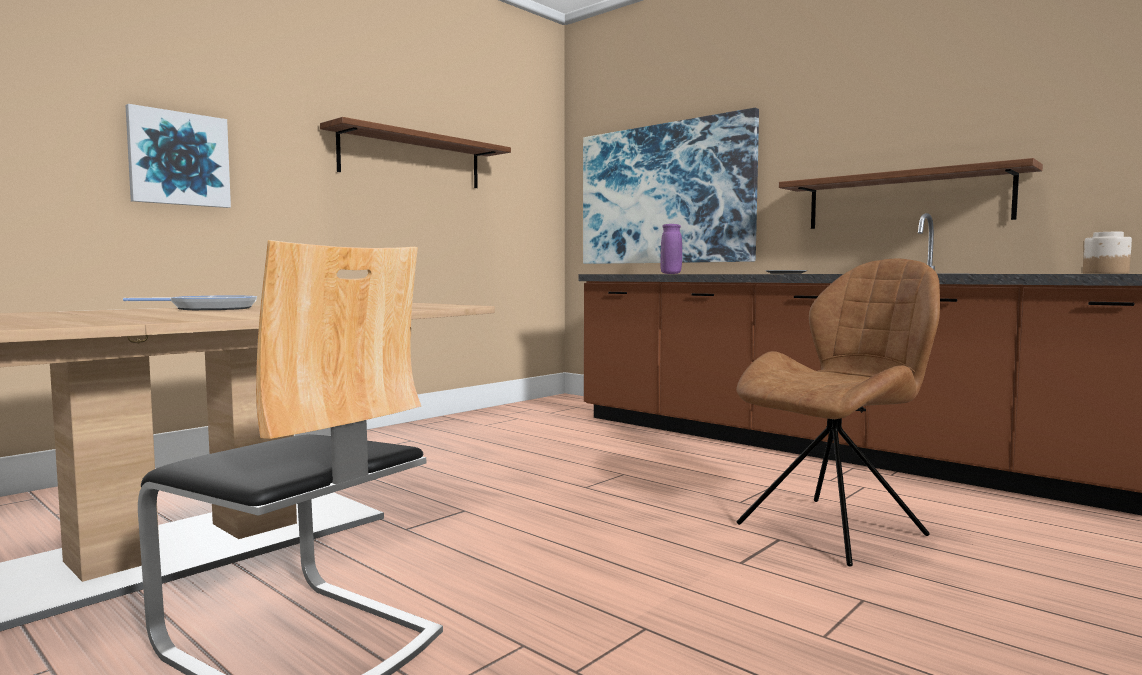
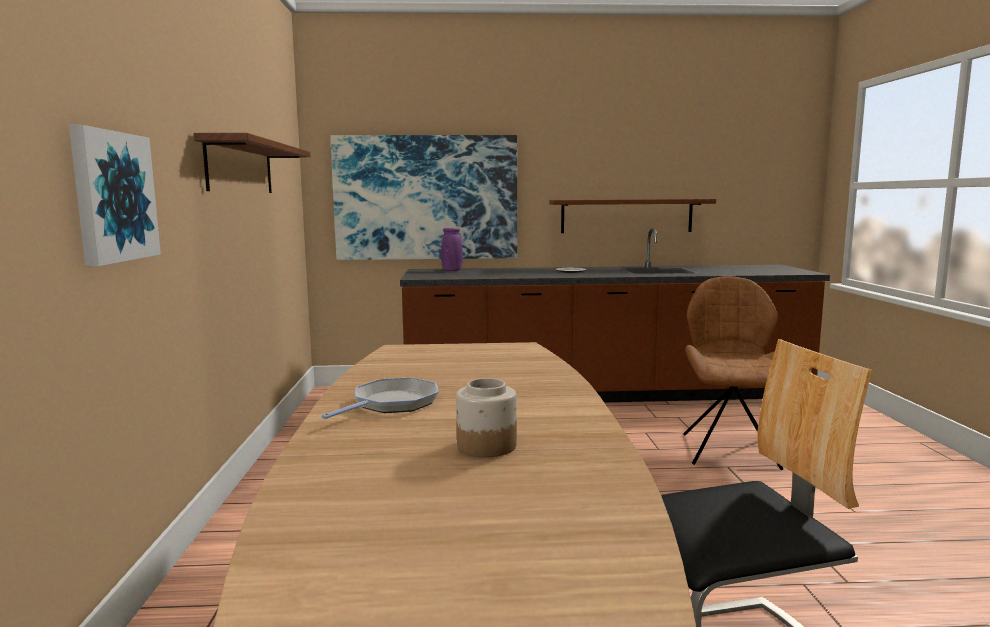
camera: 45 degrees left, 5 degrees up
(1105, 273) = (745, 267): jar -> jar (486, 446)

